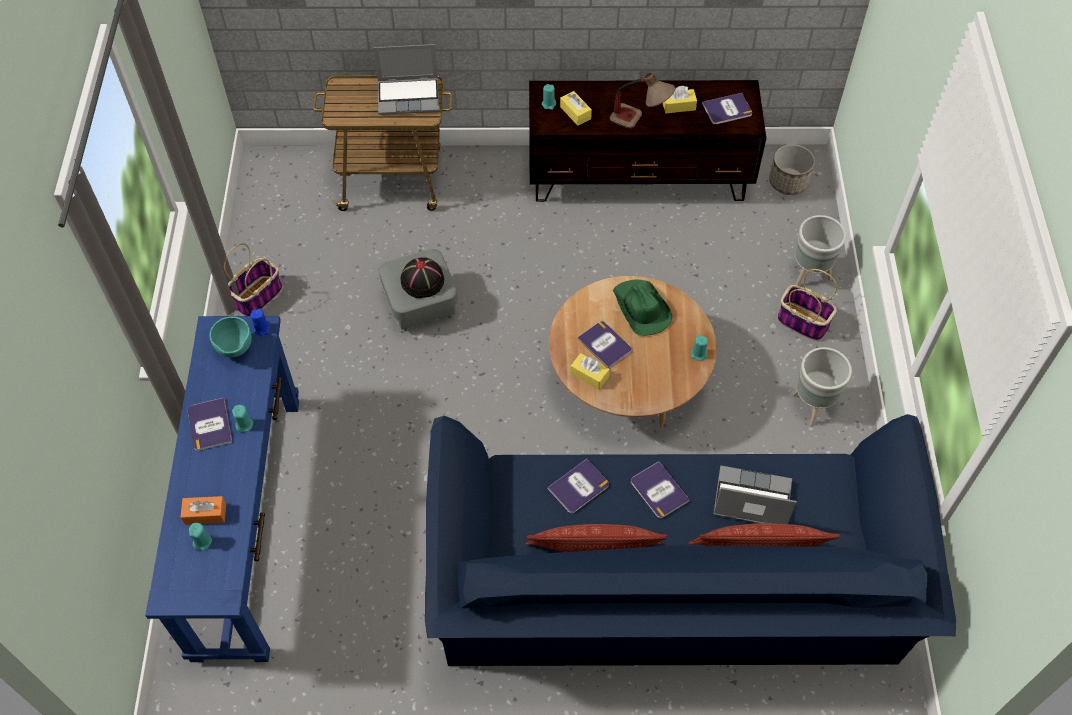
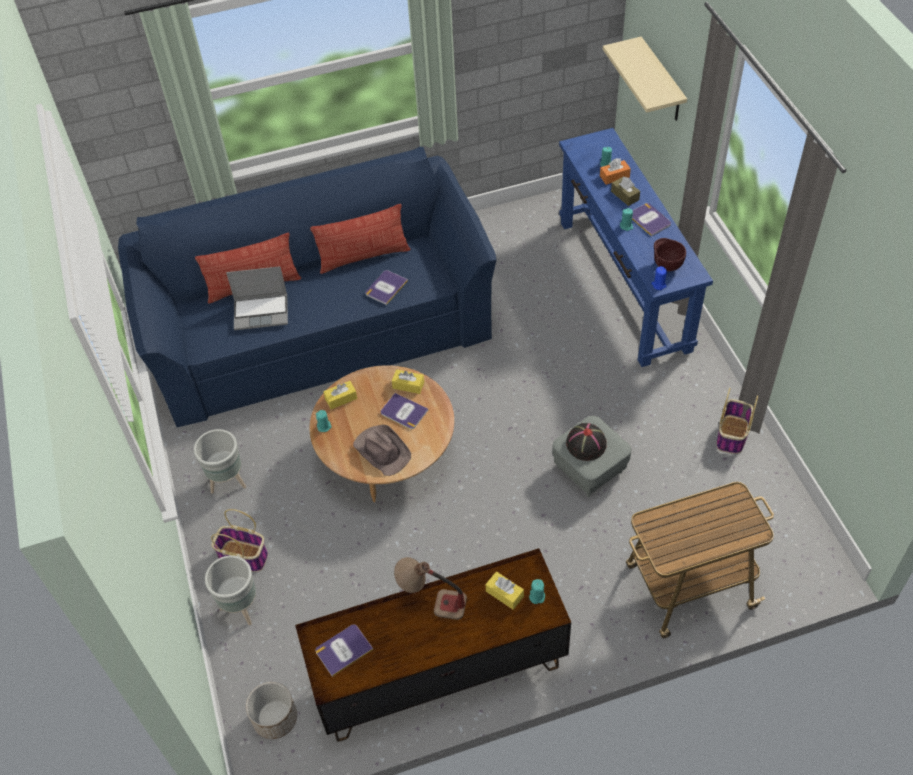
camera: 165 degrees right, 5 degrees down
(82, 484) = (661, 81): none -> beige shelf
(213, 475) = (625, 195): none -> brown tissue box
(235, 351) = (666, 266): turquoise bowl -> brown bowl
(409, 96) = (677, 538): laptop -> none
(641, 309) = (382, 450): green hat -> brown hat
(659, 490) = (328, 299): book -> none
(678, 106) = (397, 638): yellow tissue box -> yellow tissue box (341, 398)

